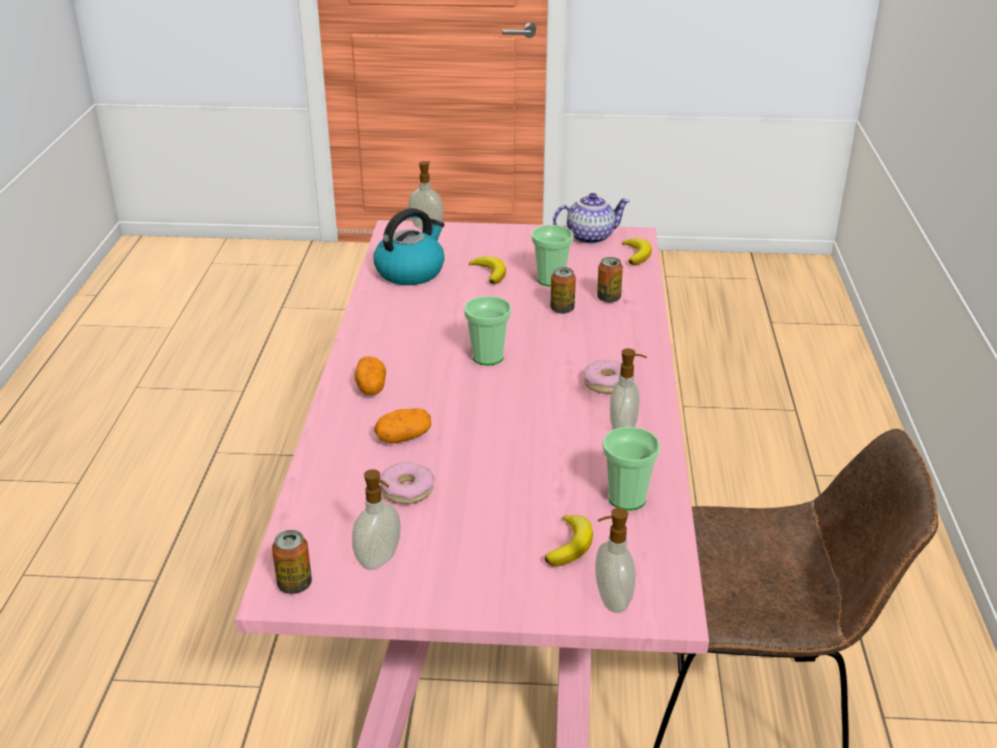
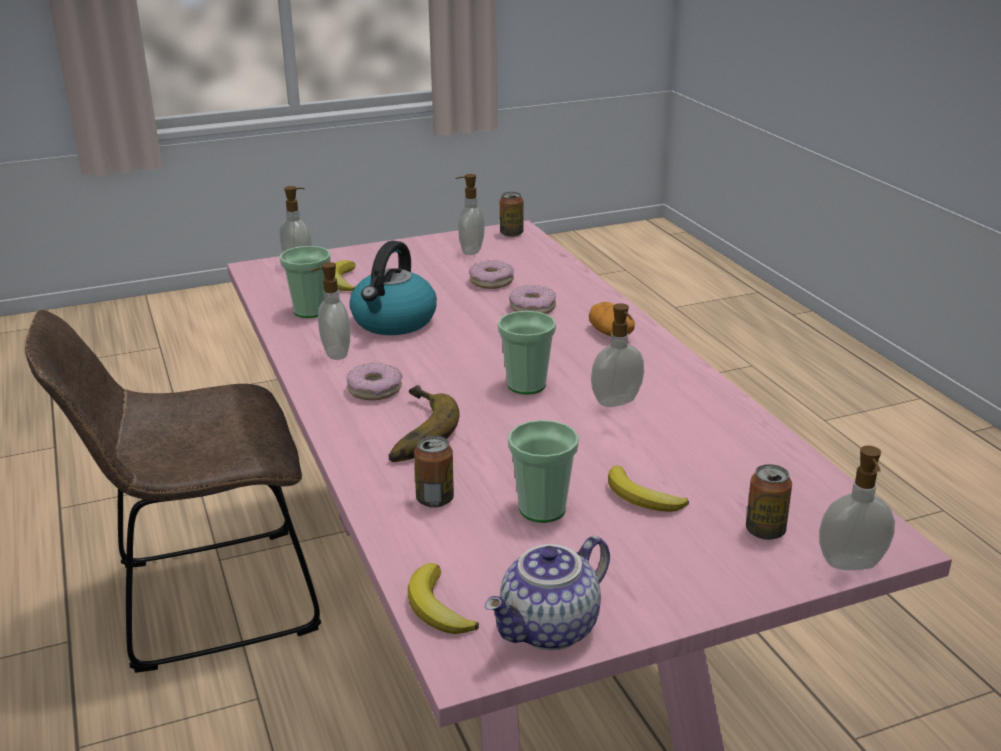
camera: 155 degrees right, 5 degrees down
(403, 437) = (532, 308): potato -> donut
(410, 271) = (751, 468): kettle -> kettle (393, 322)
(438, 328) = (617, 402): none -> soap dispenser
(562, 309) = (489, 465): can -> can (765, 531)
(598, 342) = (411, 431): none -> banana

